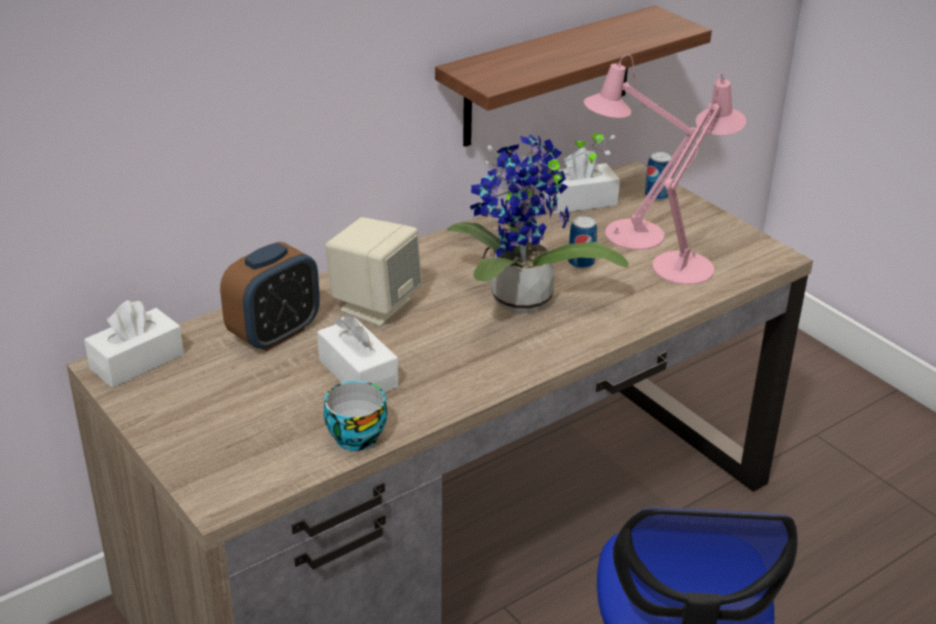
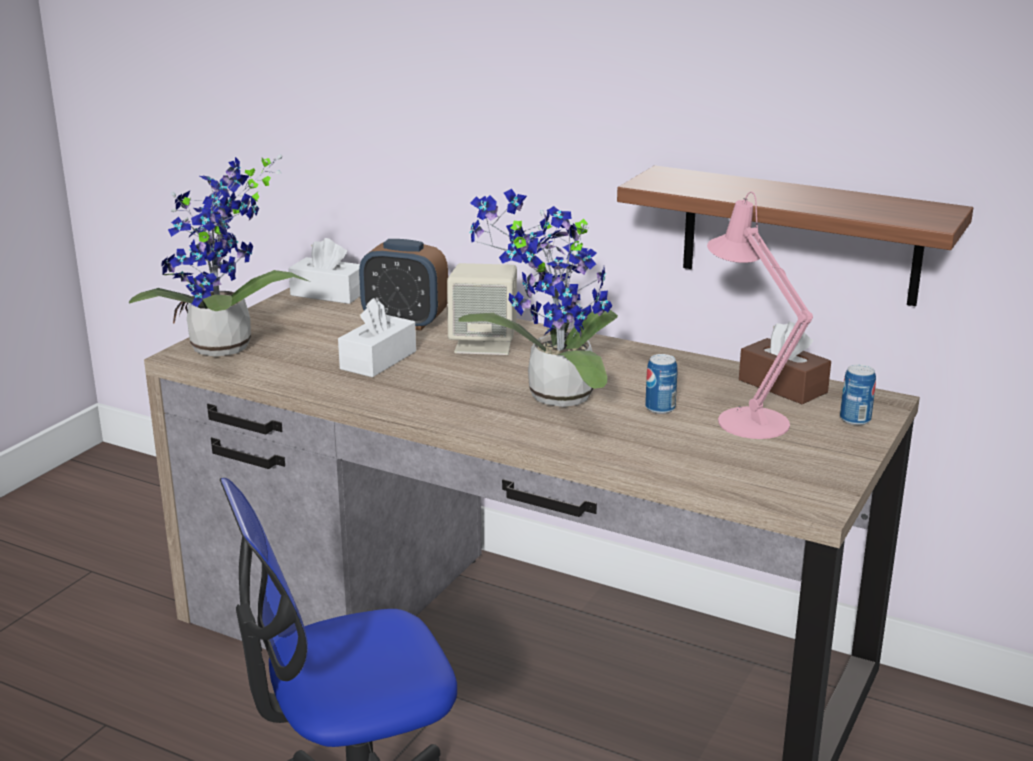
camera: 65 degrees right, 10 degrees down
(235, 467) = (225, 350): none -> potted plant
(355, 435) = (294, 377): cup -> none
(579, 201) = (782, 386): white tissue box -> brown tissue box
(688, 263) = (730, 459): pink table lamp -> none

